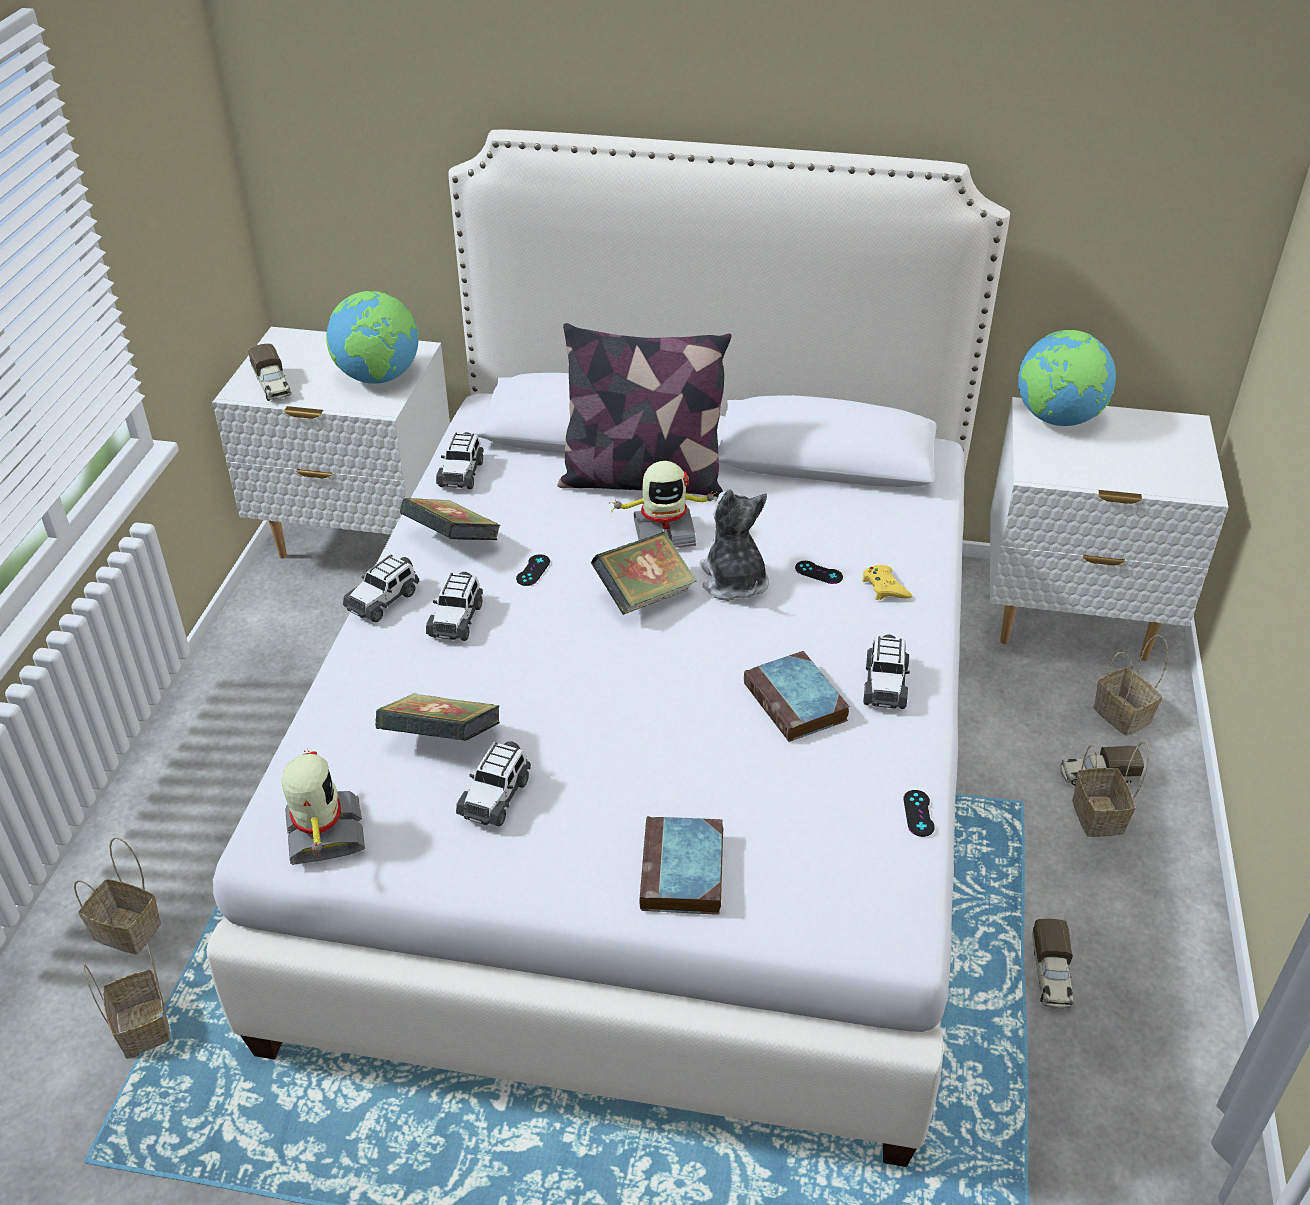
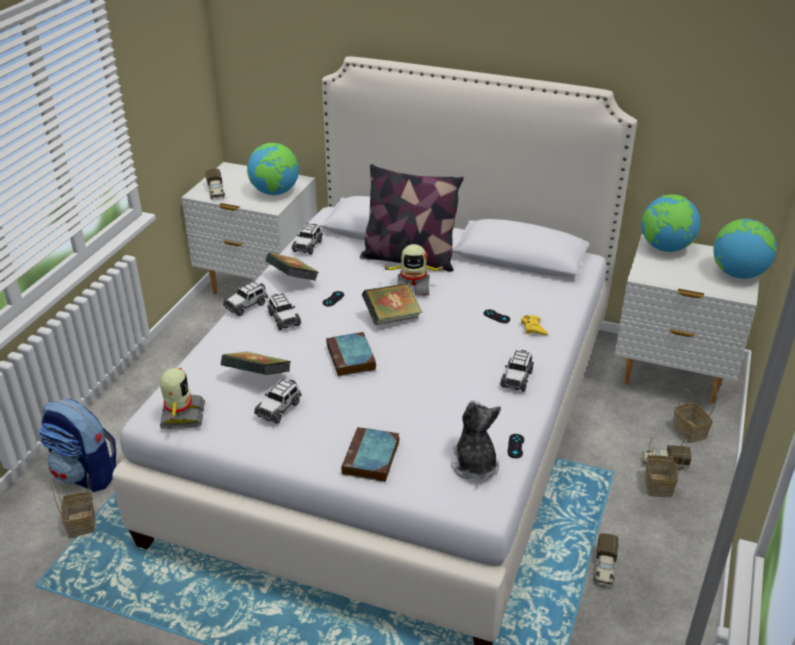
camera: 10 degrees right, 5 degrees down
(129, 930) = (86, 474): basket -> backpack
(456, 619) = (283, 319): toy car -> toy car turned 45 degrees counterclockwise
(734, 581) = (445, 316): plush toy -> plush toy (474, 464)
(797, 703) = (462, 382): book -> book (351, 358)
(1183, 454) = (737, 274): none -> globe

